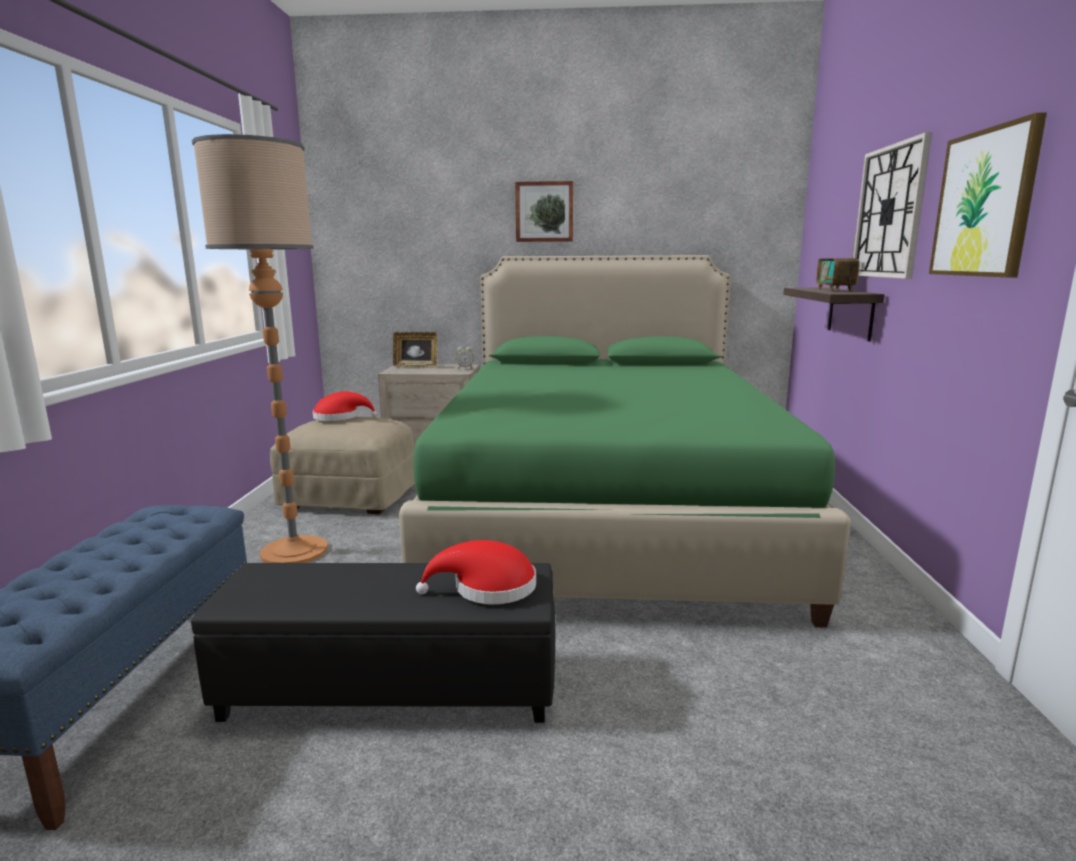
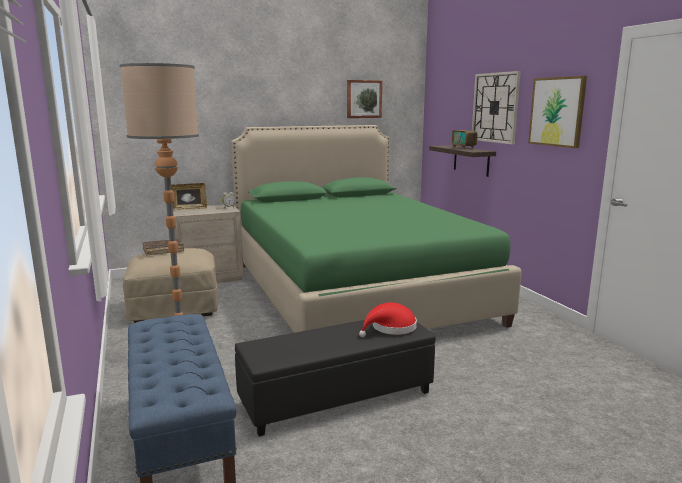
camera: 25 degrees left, 0 degrees up
(340, 417) = (163, 251): red hat -> brown book
(544, 212) = (272, 96): picture -> picture (363, 99)

